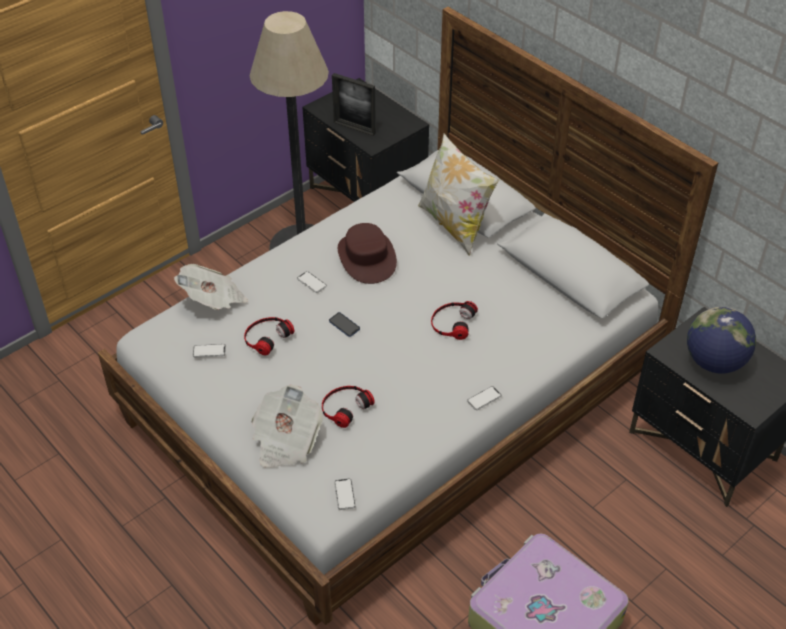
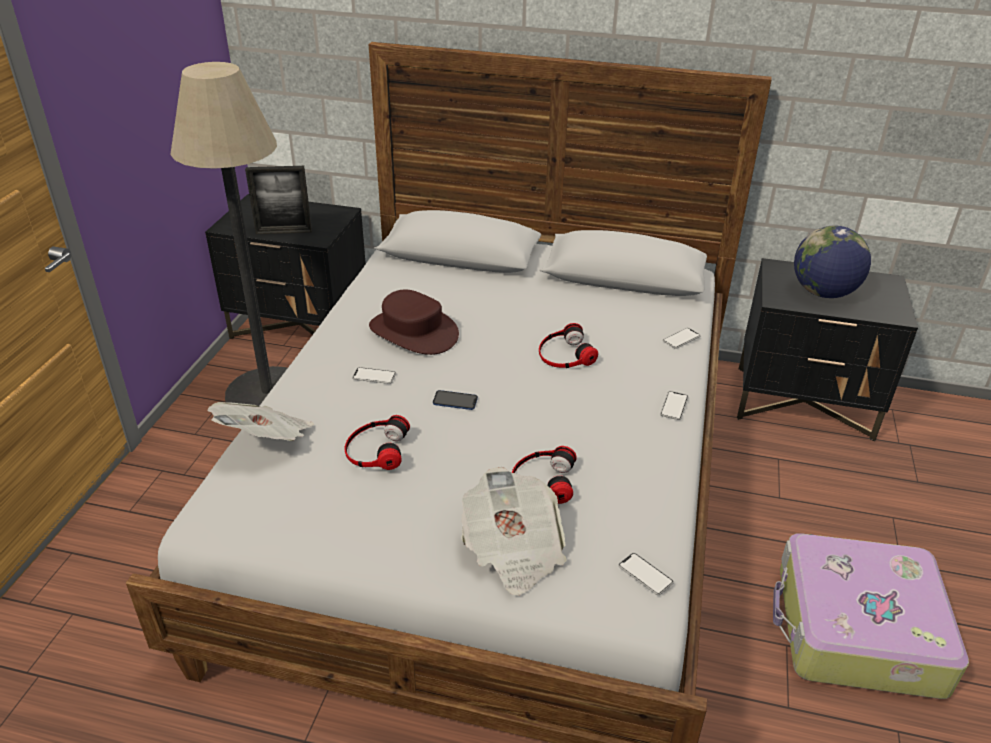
camera: 35 degrees left, 10 degrees down
(209, 351) = (314, 496): phone -> phone (681, 339)
(454, 225) = (474, 275): pillow -> none

